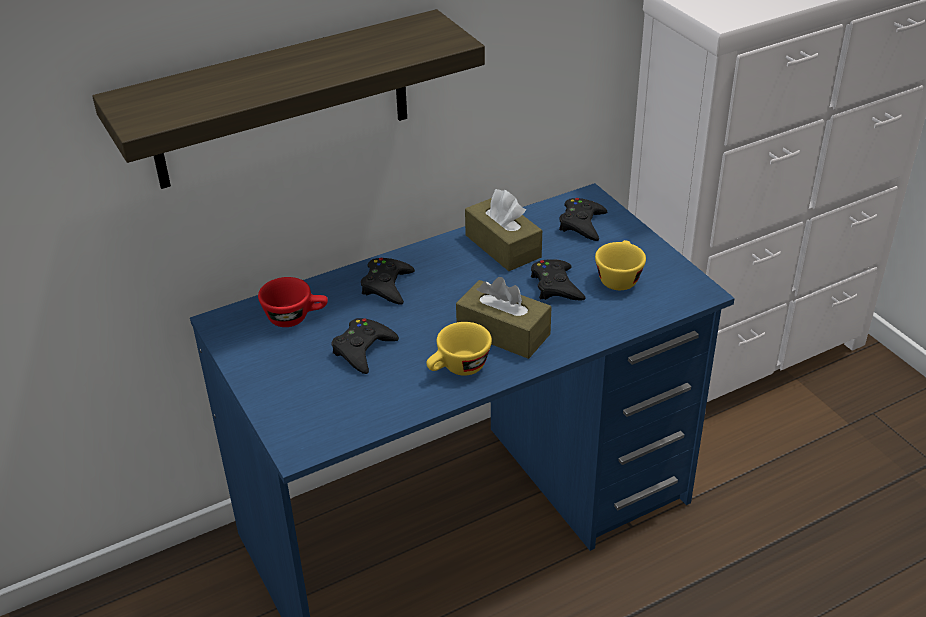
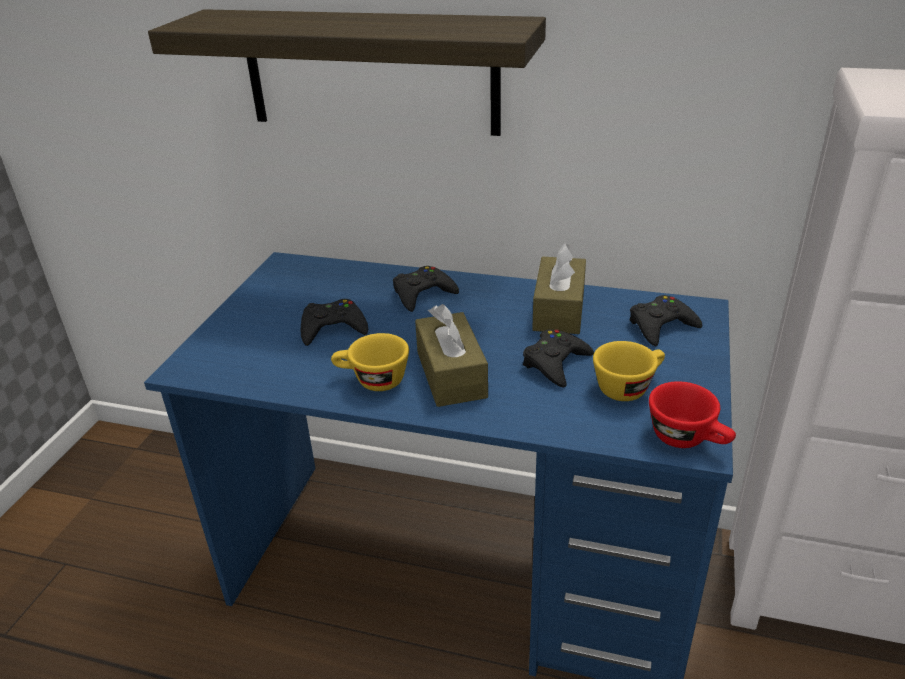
camera: 45 degrees right, 5 degrees down
(296, 317) = (330, 283): red cup -> red cup (688, 439)

